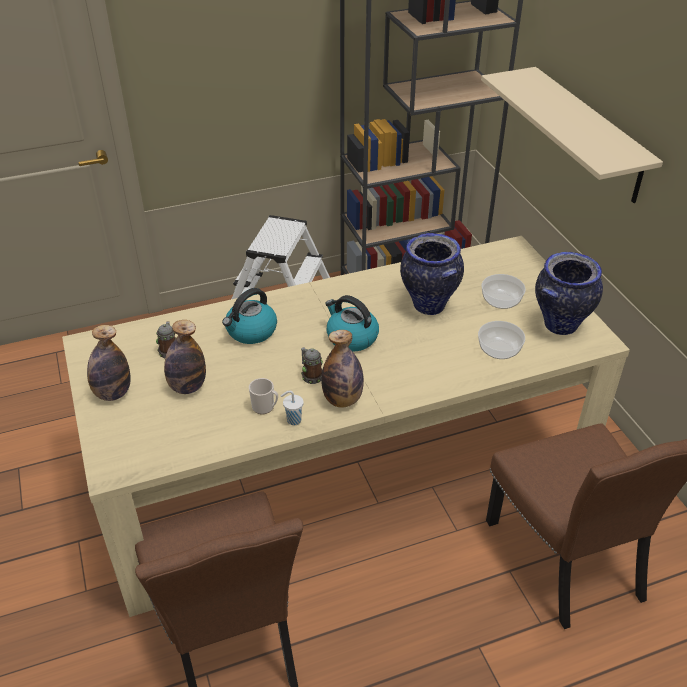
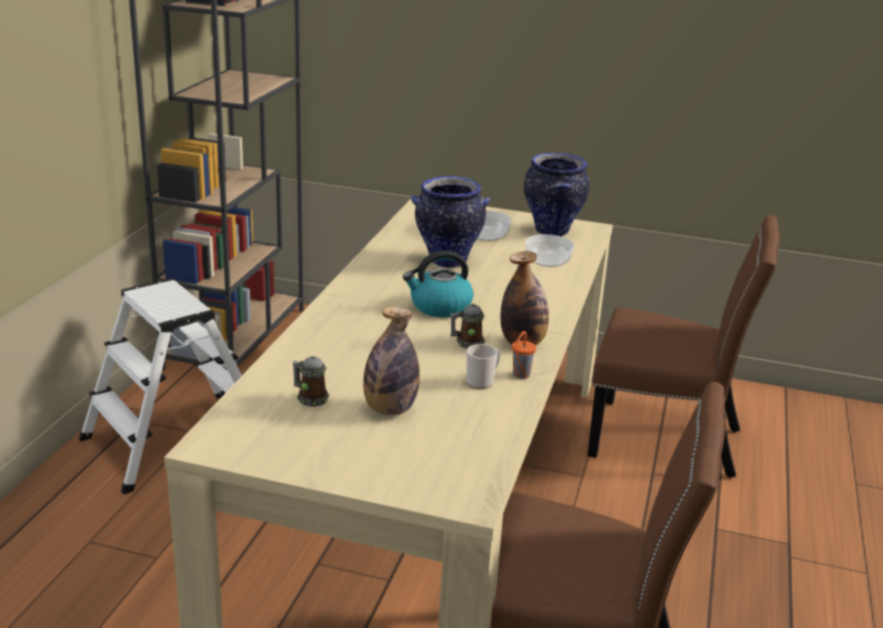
camera: 55 degrees left, 15 degrees down
(113, 393) = (333, 457): bottle -> none
(251, 331) = (352, 346): kettle -> none
(293, 420) = (520, 375): white cup -> orange cup
(588, 134) = (429, 76): beige shelf -> none

